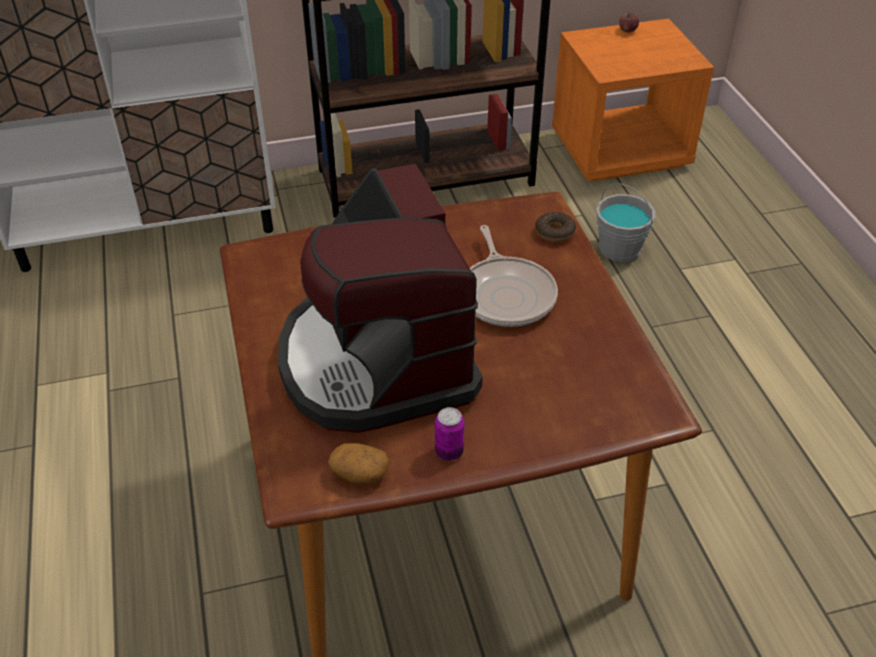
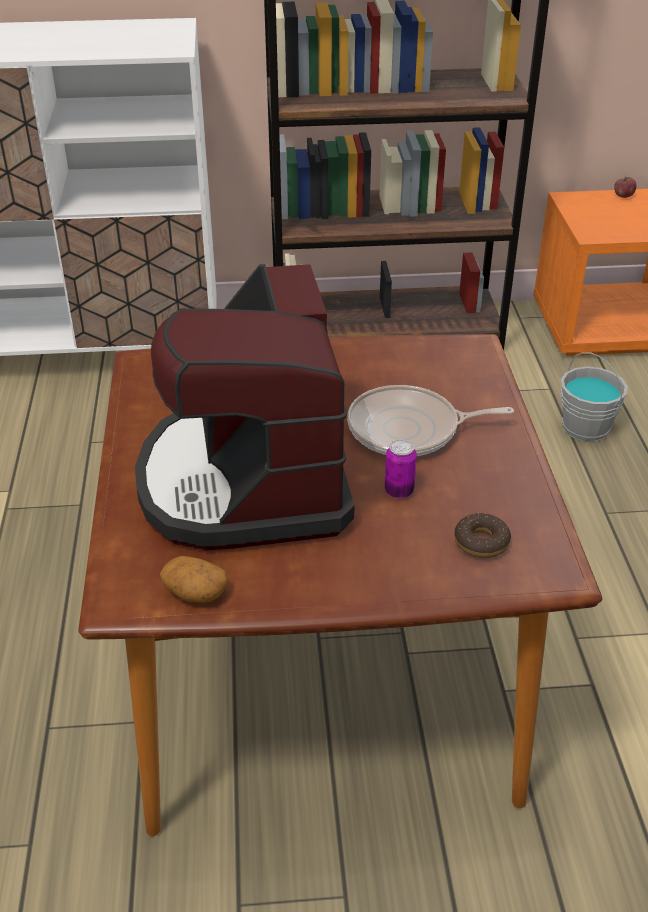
camera: 10 degrees right, 5 degrees down
(449, 452) = (300, 583): can -> can (399, 491)
(506, 294) = (409, 430): frying pan -> frying pan turned 90 degrees clockwise
(554, 232) = (480, 374): donut -> donut (481, 542)

